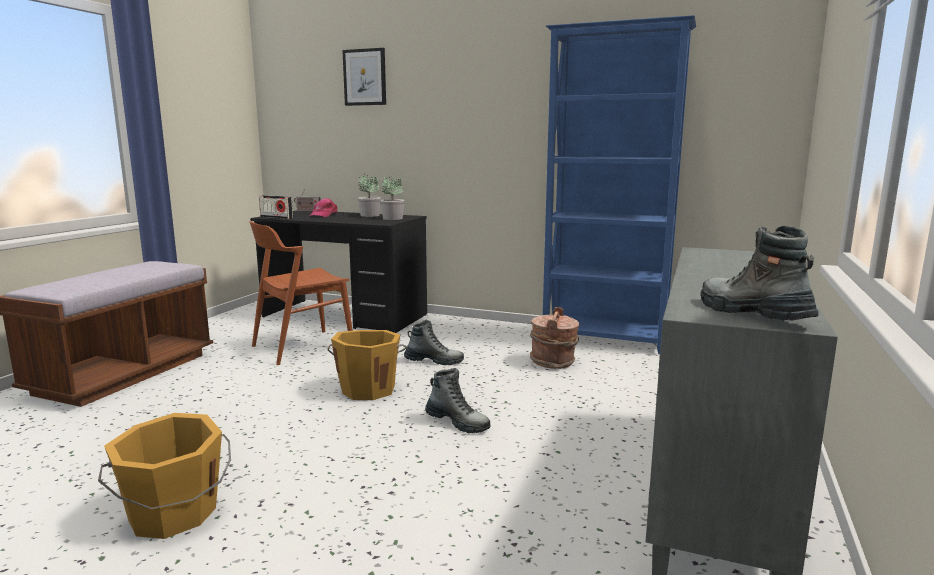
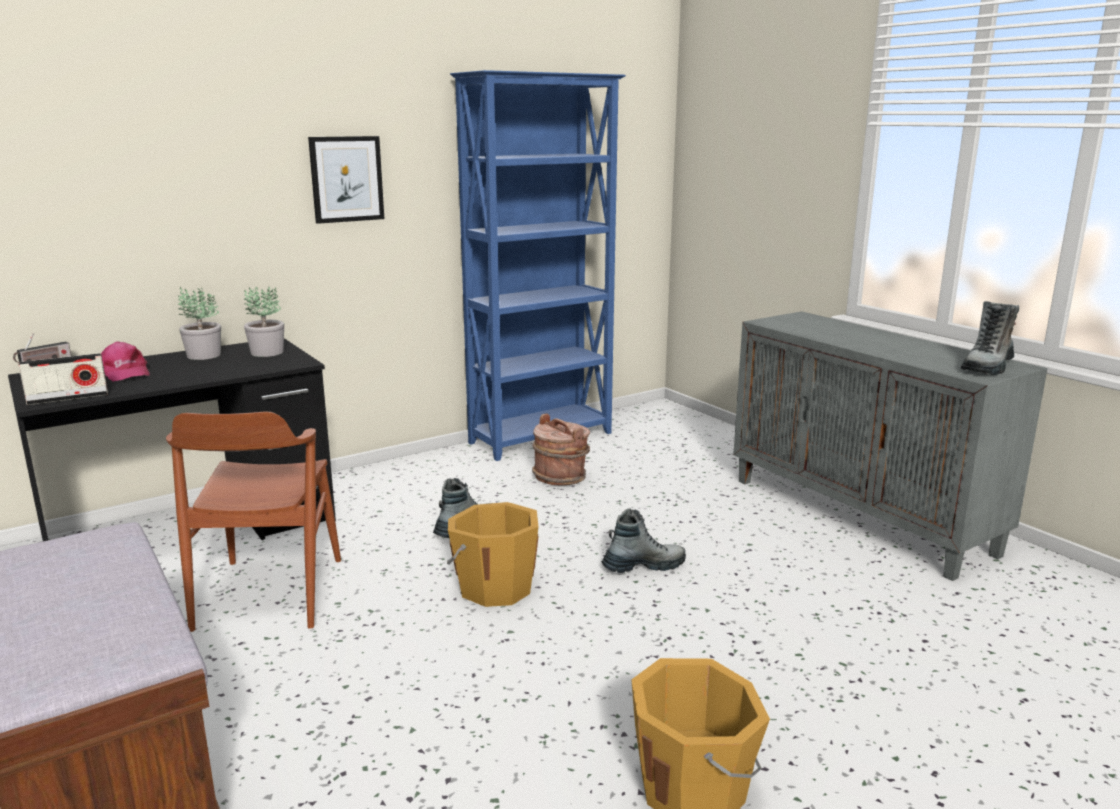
camera: 55 degrees left, 5 degrees up
(365, 77) = (136, 118): picture -> picture (346, 179)
(751, 314) = (987, 366): boot -> boot turned 60 degrees counterclockwise

